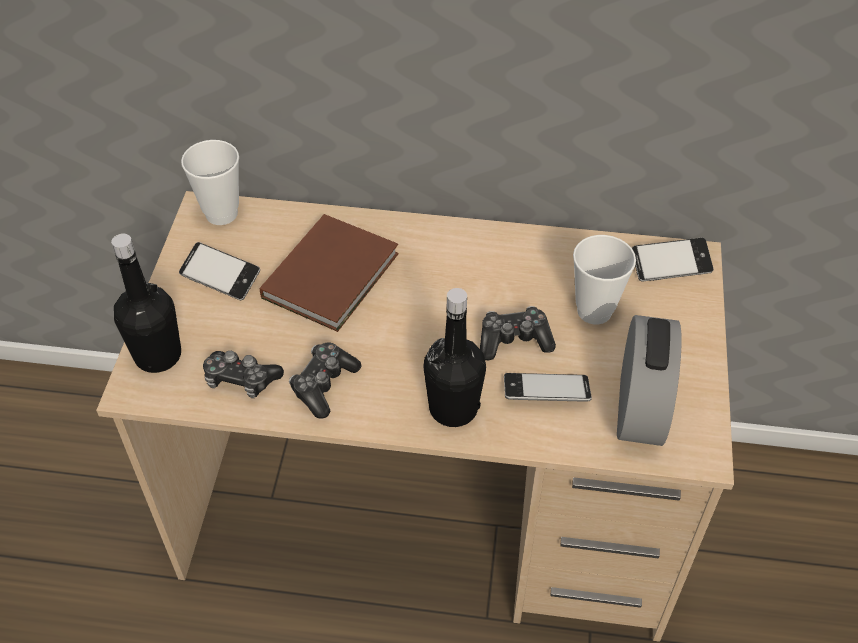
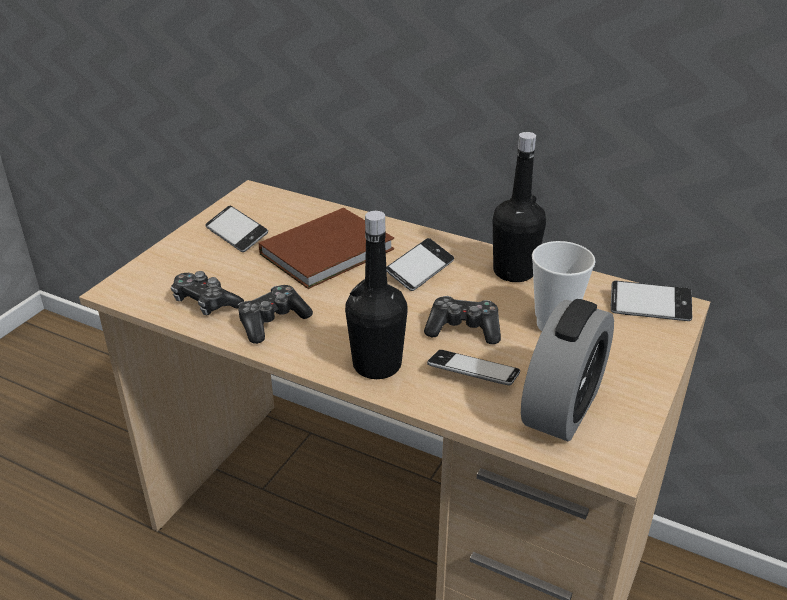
camera: 20 degrees right, 15 degrees down
(158, 355) = (152, 273): black bottle -> black bottle (514, 272)
(221, 214) = (265, 197): cup -> none
(437, 275) = (420, 270): none -> phone

